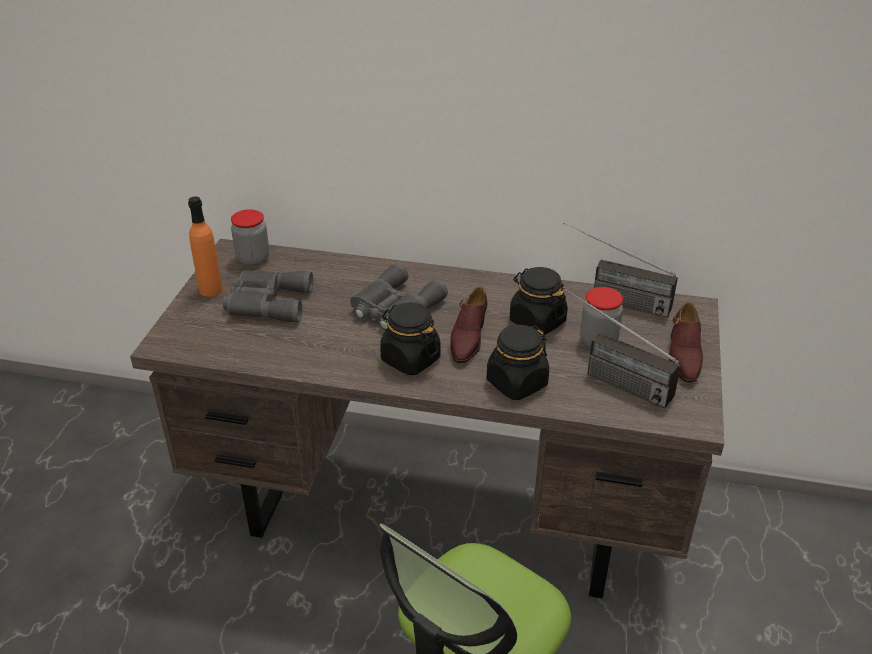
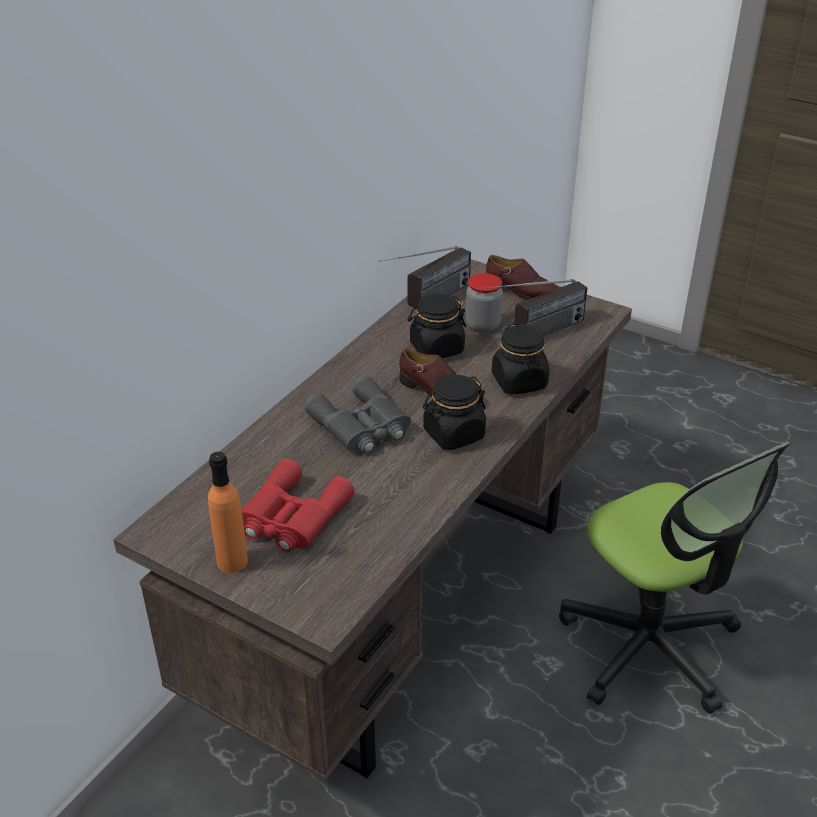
camera: 70 degrees left, 0 degrees up
(253, 259) = (188, 515): jar -> none
(266, 302) = (291, 517): grey binoculars -> red binoculars

